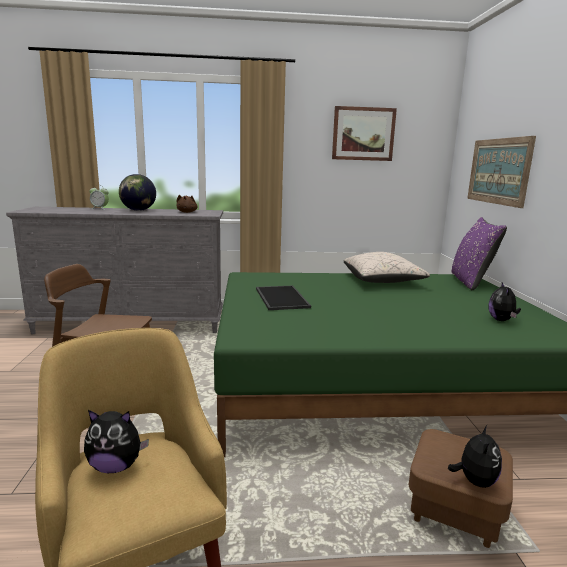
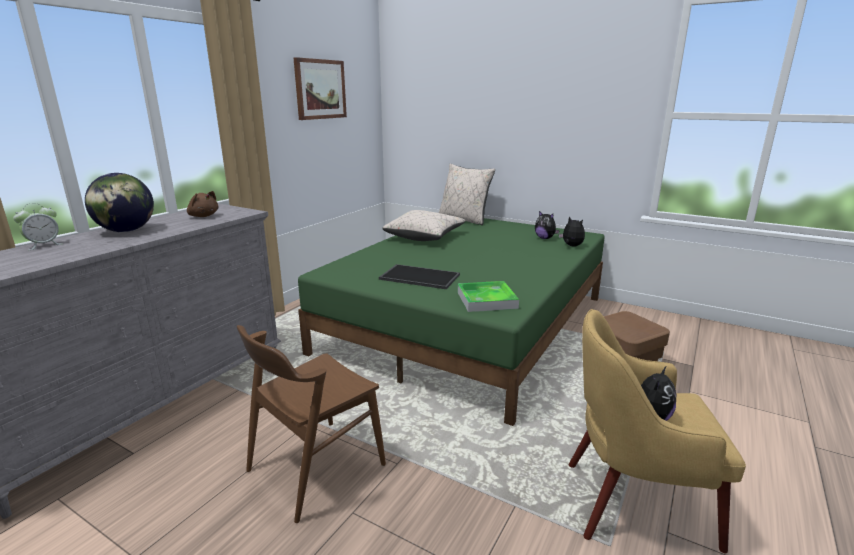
camera: 55 degrees left, 5 degrees up
(265, 327) = (486, 300): none -> tray
(470, 282) = (464, 219): purple pillow -> beige pillow
(474, 481) = (651, 329): plush toy -> plush toy (571, 246)
(498, 171) = (456, 123): picture -> none

